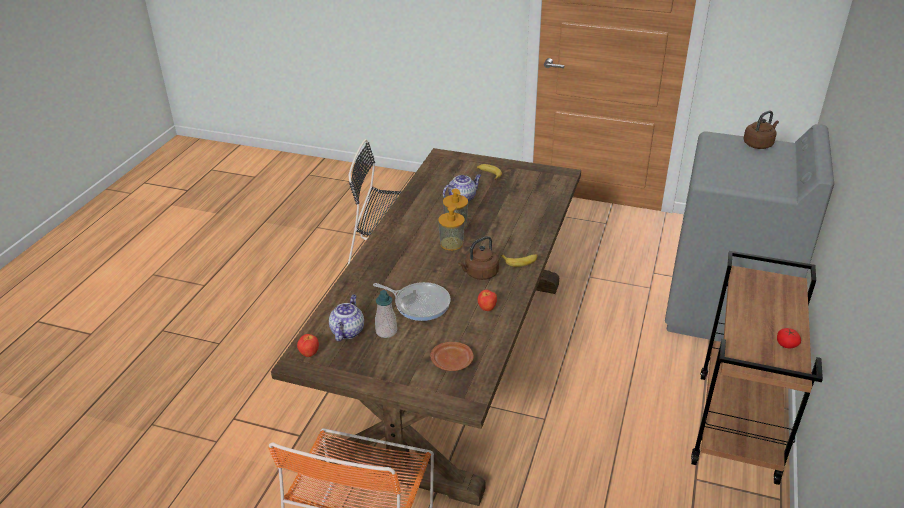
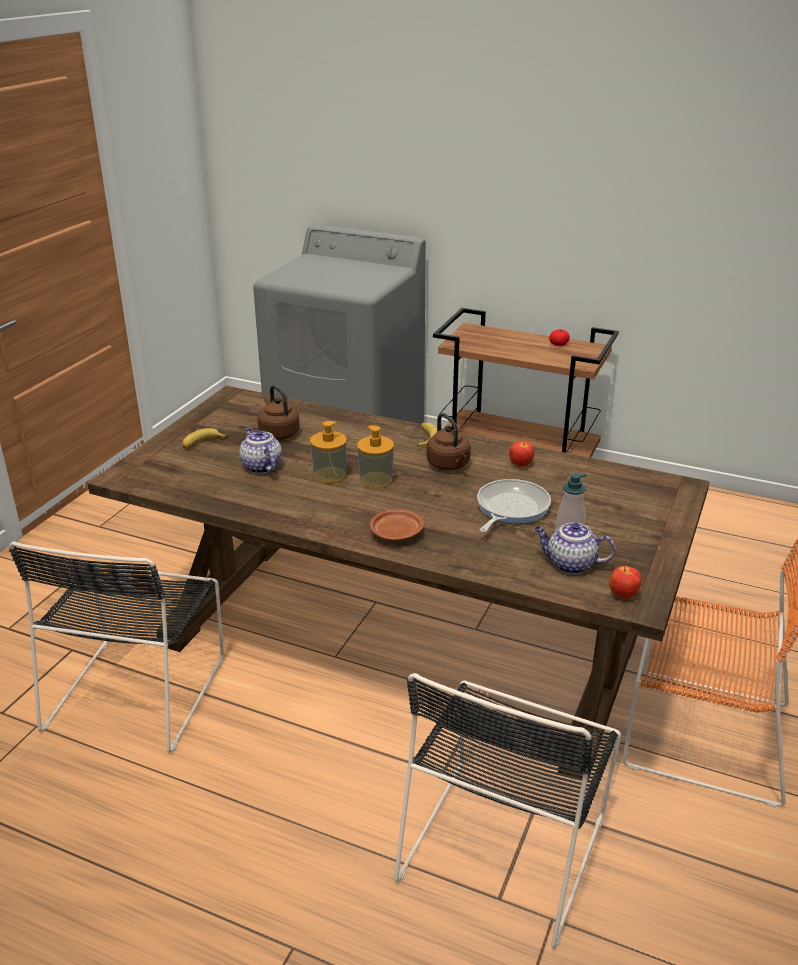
camera: 85 degrees left, 5 degrees down
(271, 421) = (505, 842): none -> black chair
(452, 362) = (620, 491): brown plate -> brown plate (396, 533)
(758, 144) = (301, 265): brown kettle -> brown kettle (278, 433)

